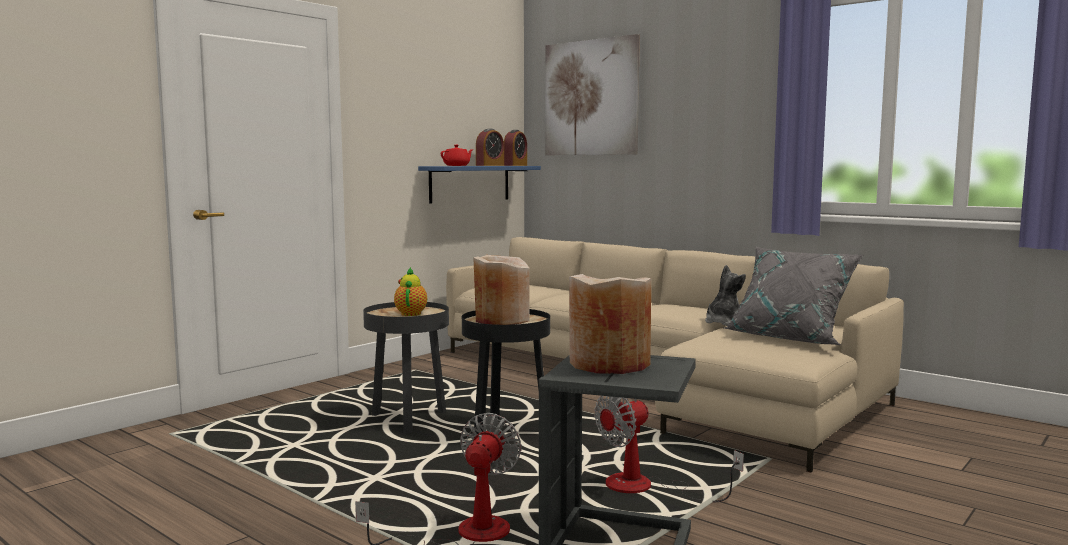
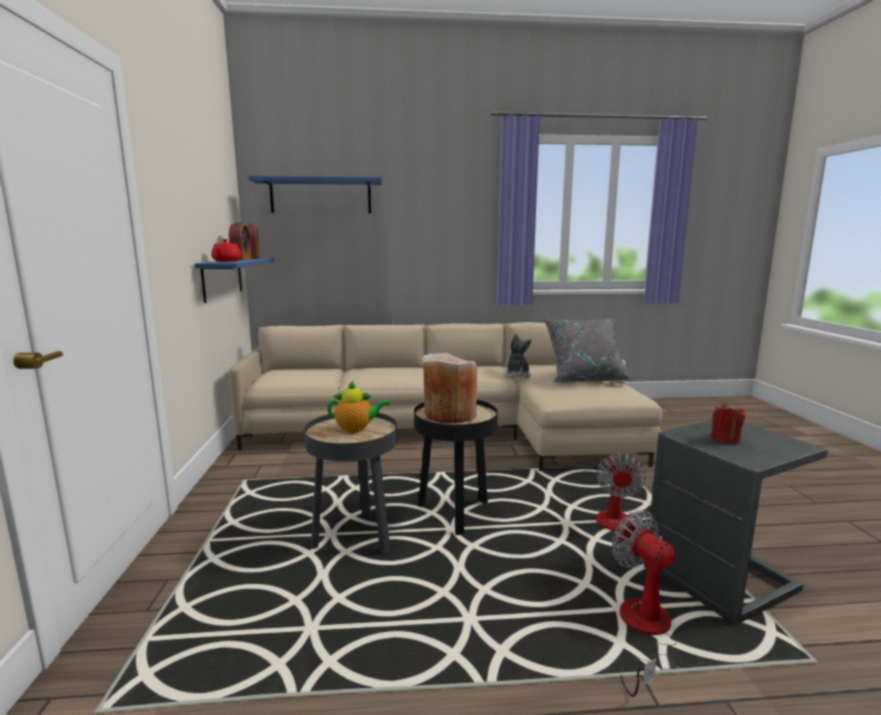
camera: 45 degrees left, 5 degrees up
(411, 313) = (356, 429): teapot -> teapot turned 135 degrees clockwise
(591, 98) = (321, 196): picture -> blue shelf
(609, 364) = (725, 439): beige vase -> red candle

